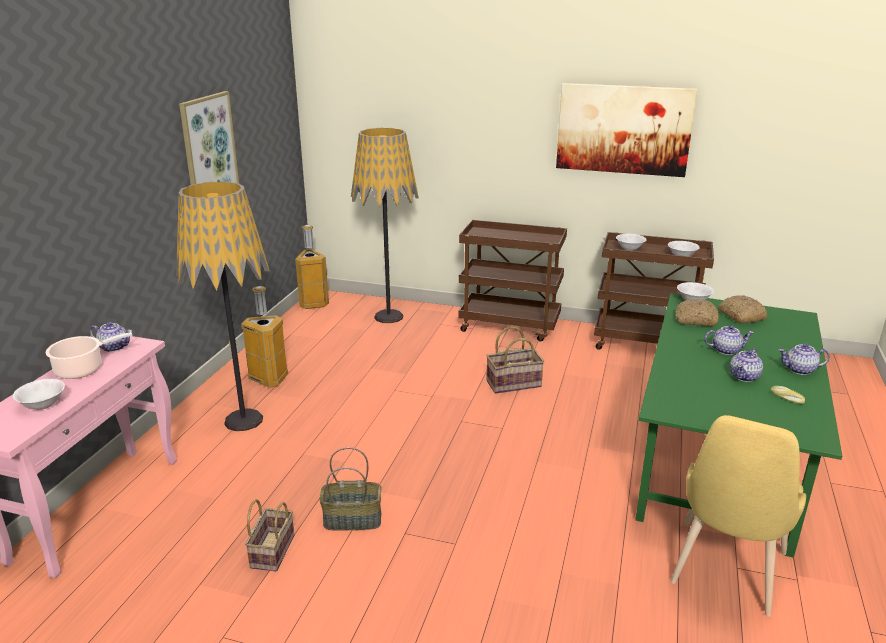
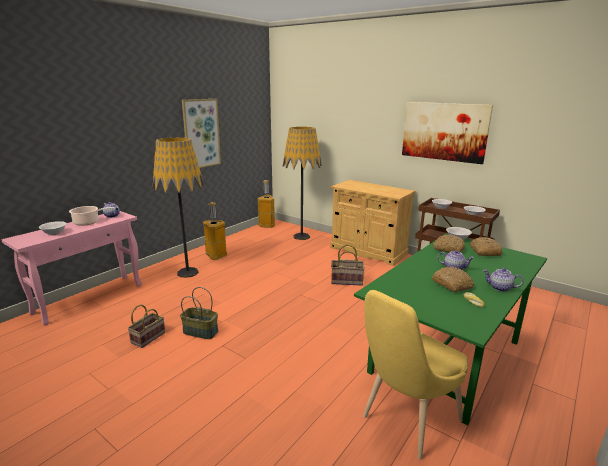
camera: 20 degrees right, 5 degrees down
(510, 326) = (368, 251): brown cart -> beige cabinet
(744, 376) = (452, 284): teapot -> bread

